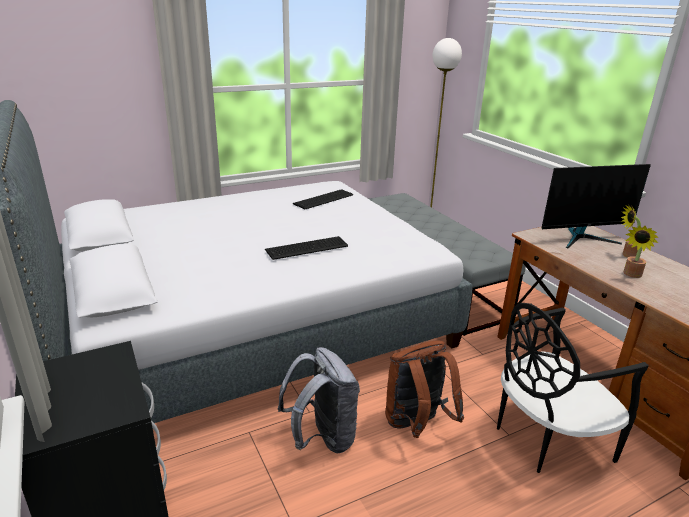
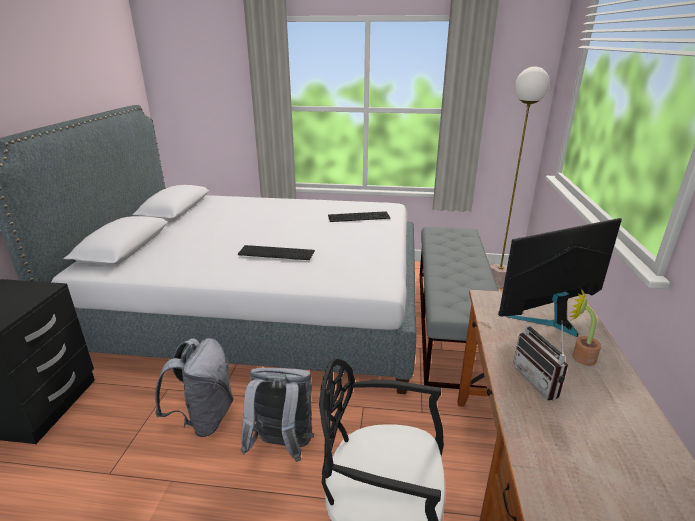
camera: 35 degrees right, 0 degrees up
(416, 425) = (282, 446): brown backpack -> grey backpack
(583, 238) = (551, 319): monitor -> monitor turned 135 degrees clockwise
(631, 275) = (540, 381): potted plant -> radio

